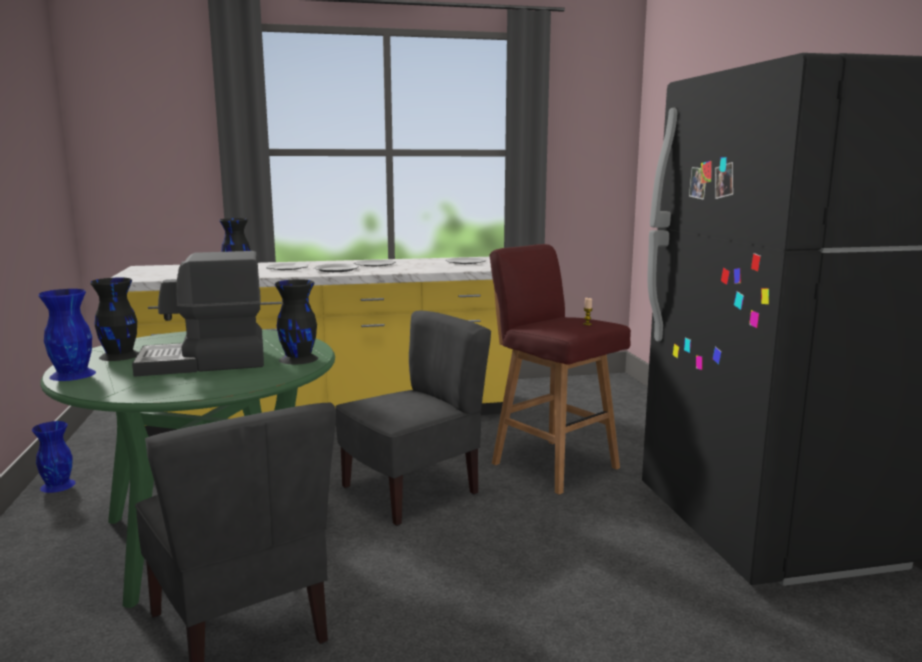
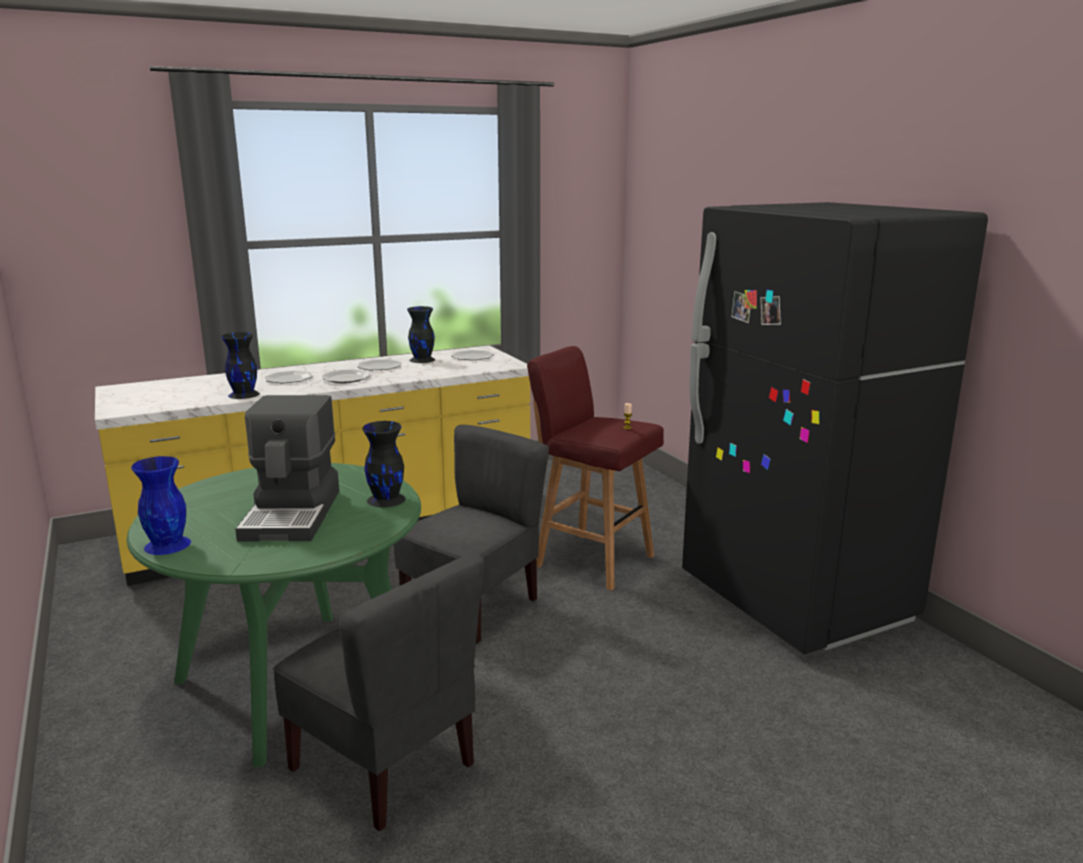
camera: 15 degrees left, 5 degrees up
(58, 485) = (83, 650): blue vase -> none
(120, 355) = (192, 514): black vase -> black vase (423, 360)
(204, 363) = (293, 514): coffee machine -> coffee machine turned 60 degrees counterclockwise

